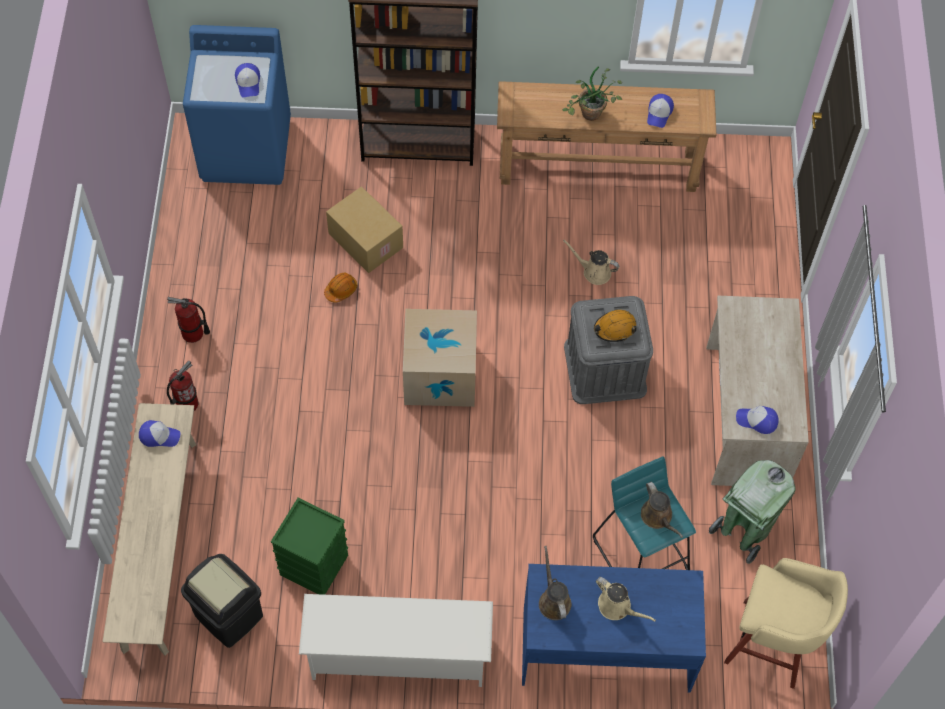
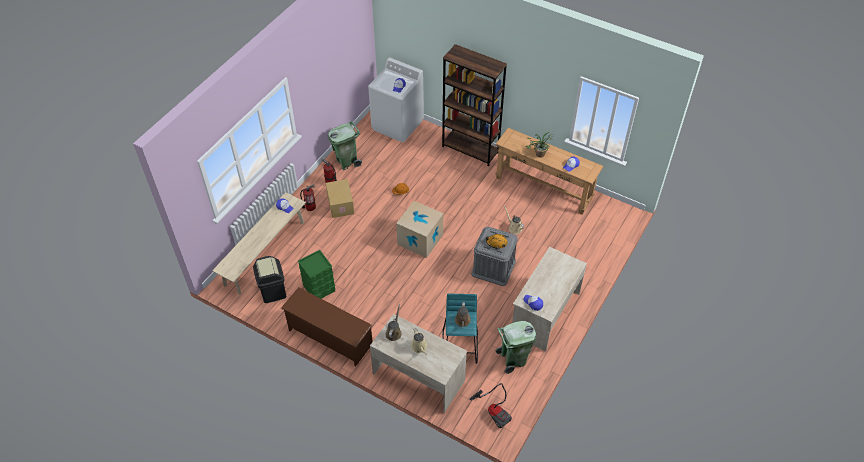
camera: 30 degrees right, 10 degrees down
(196, 273) = (347, 161): none -> green trash can
(246, 150) = (397, 125): blue washing machine -> white washing machine
(364, 241) = (423, 176): cardboard box -> cardboard box (340, 204)
(398, 655) = (329, 338): white shoe rack -> brown shoe rack
(606, 647) = (419, 377): blue desk -> beige desk
(772, 645) = (494, 411): beige stool -> vacuum cleaner

